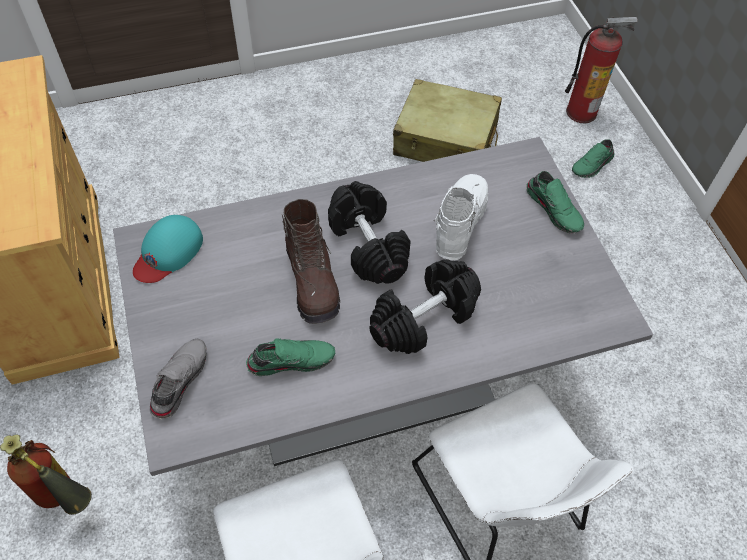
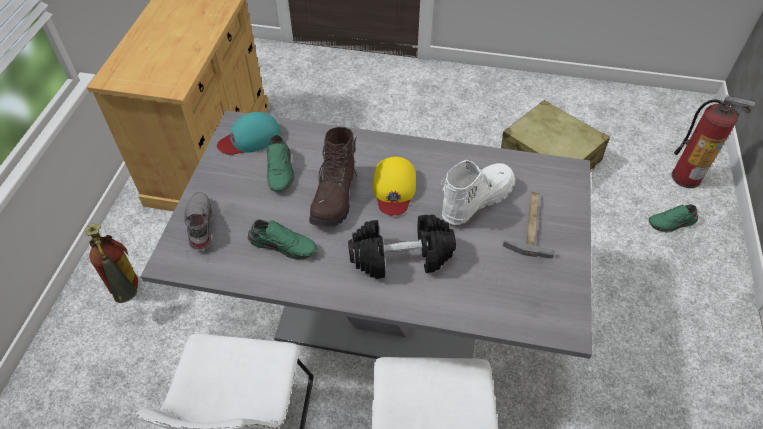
camera: 30 degrees right, 5 degrees down
(178, 380) = (199, 225): grey shoe -> grey shoe turned 60 degrees counterclockwise
(369, 245) = (394, 188): black dumbbell -> yellow cap
(524, 228) = (529, 224): none -> hammer
(555, 209) = (566, 220): green shoe -> green shoe (281, 170)

